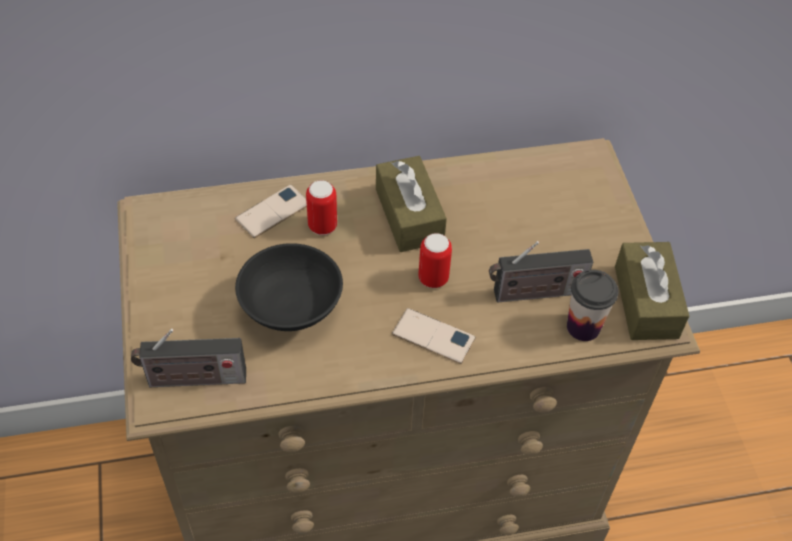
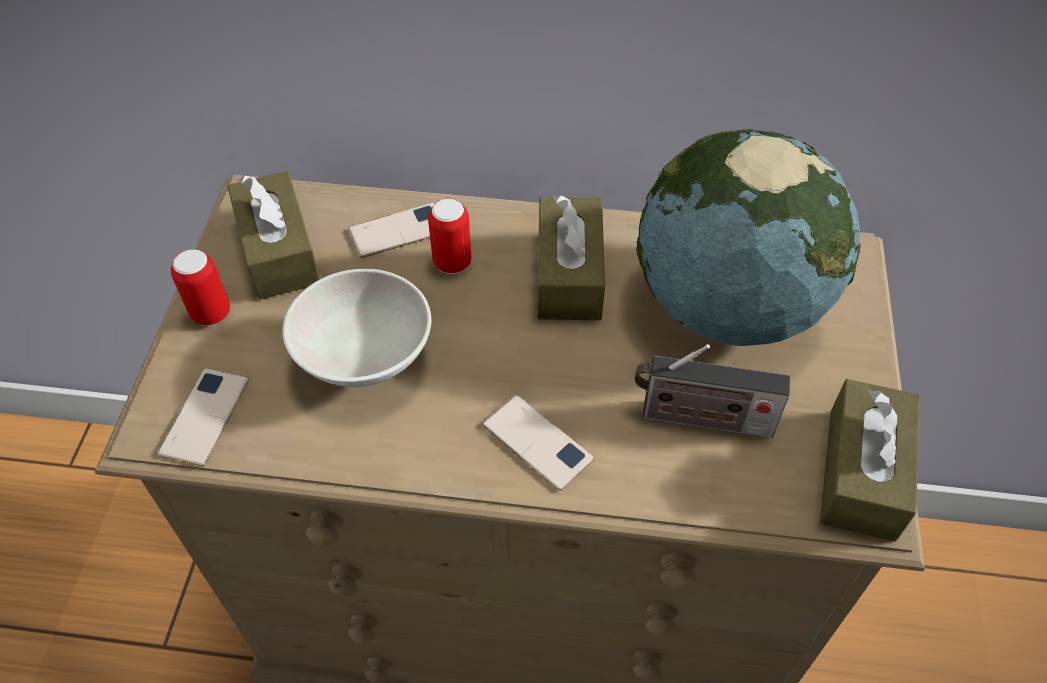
camera: 20 degrees right, 0 degrees up
(189, 247) = (279, 251): none -> brown tissue box
(192, 379) = (205, 416): radio -> phone
(289, 312) = (362, 361): black bowl -> white bowl
(433, 278) = (568, 364): can -> can (211, 313)
(524, 212) = (727, 306): none -> globe
(583, 327) = (755, 485): cup -> none

